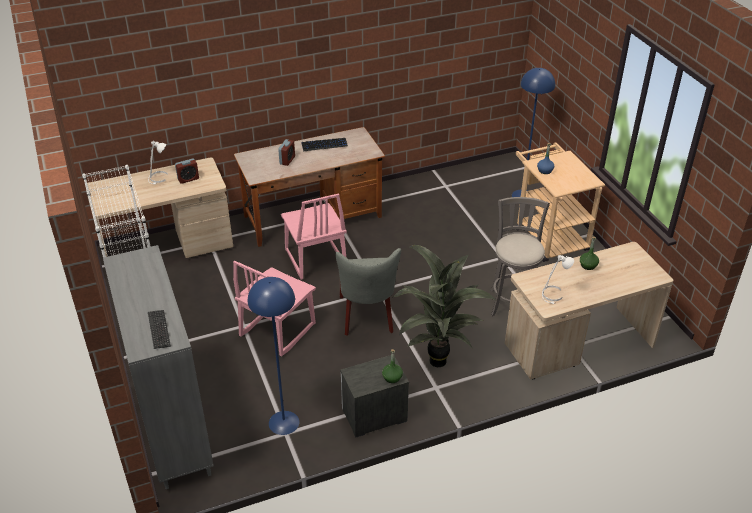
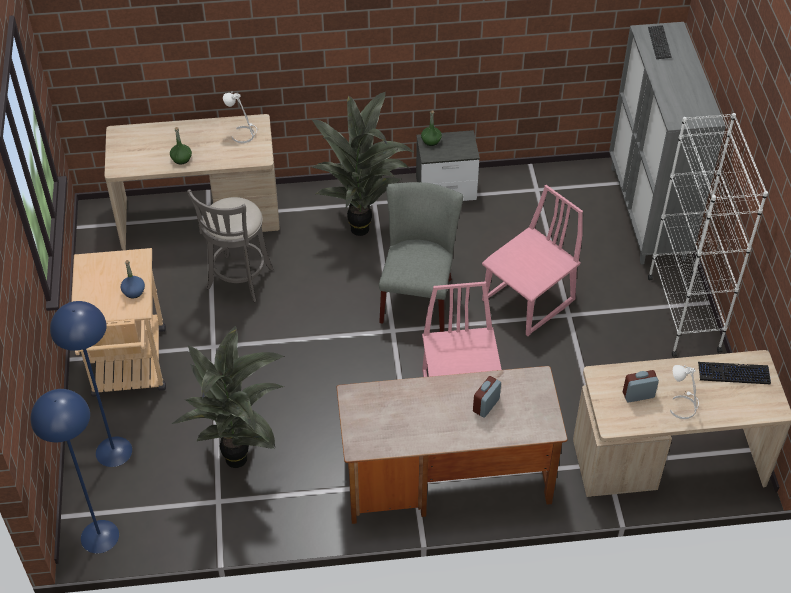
camera: 165 degrees left, 10 degrees up
(284, 422) = (537, 199): blue floor lamp -> blue floor lamp (99, 536)
(324, 145) = (421, 428): keyboard -> keyboard (733, 373)
(444, 205) = (241, 458): none -> potted plant

